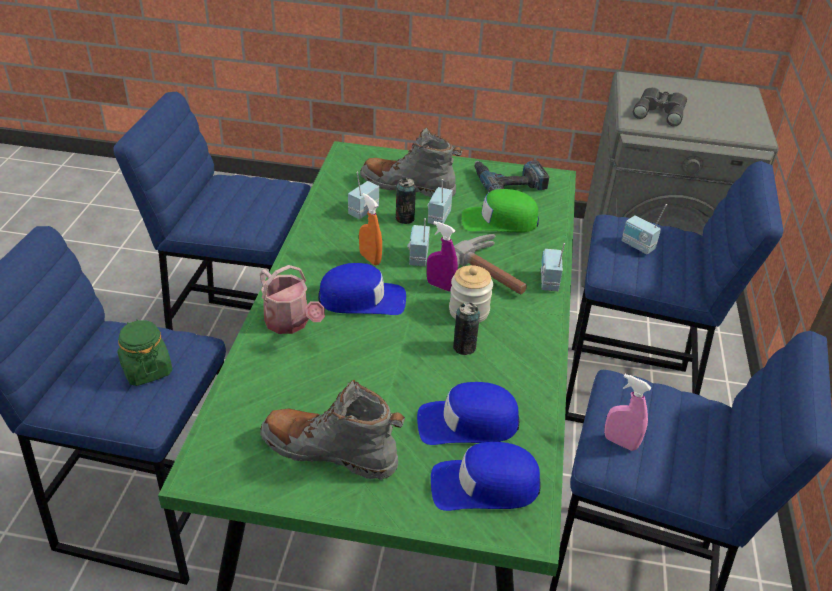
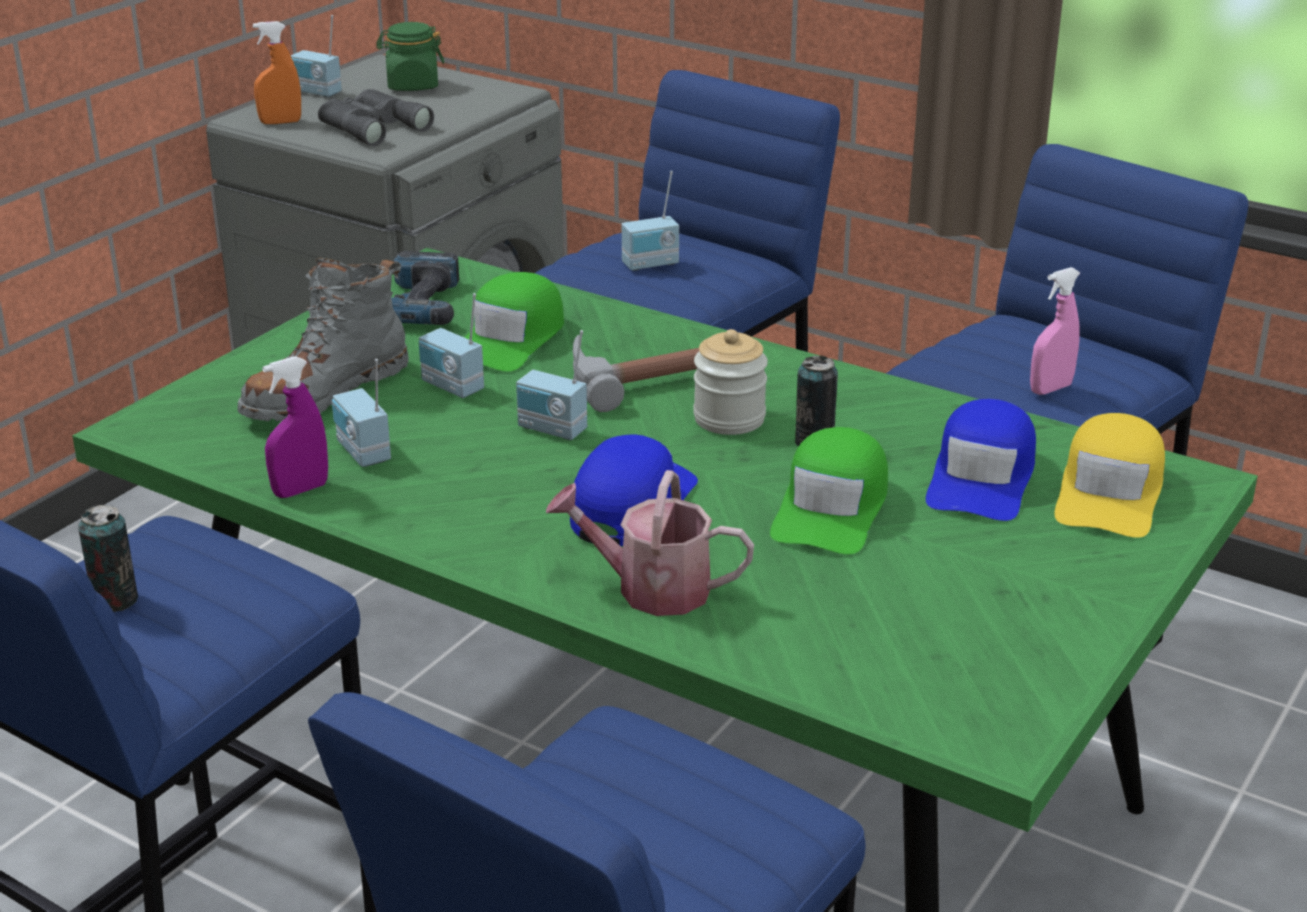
camera: 65 degrees left, 10 degrees down
(146, 369) = (663, 793): green jar -> green jar (412, 85)
(290, 323) = (650, 588): watering can -> watering can turned 150 degrees counterclockwise
(330, 451) = (994, 606): grey boot -> none
(370, 259) = (519, 475): orange spray bottle -> orange spray bottle (280, 122)
(397, 368) = (832, 508): none -> green cap
(404, 218) = (426, 418): can -> can (115, 600)
(440, 286) = (647, 428): purple spray bottle -> purple spray bottle (300, 490)
(484, 486) = (1110, 493): blue cap -> yellow cap
(547, 281) = (699, 341): radio -> radio (316, 93)

